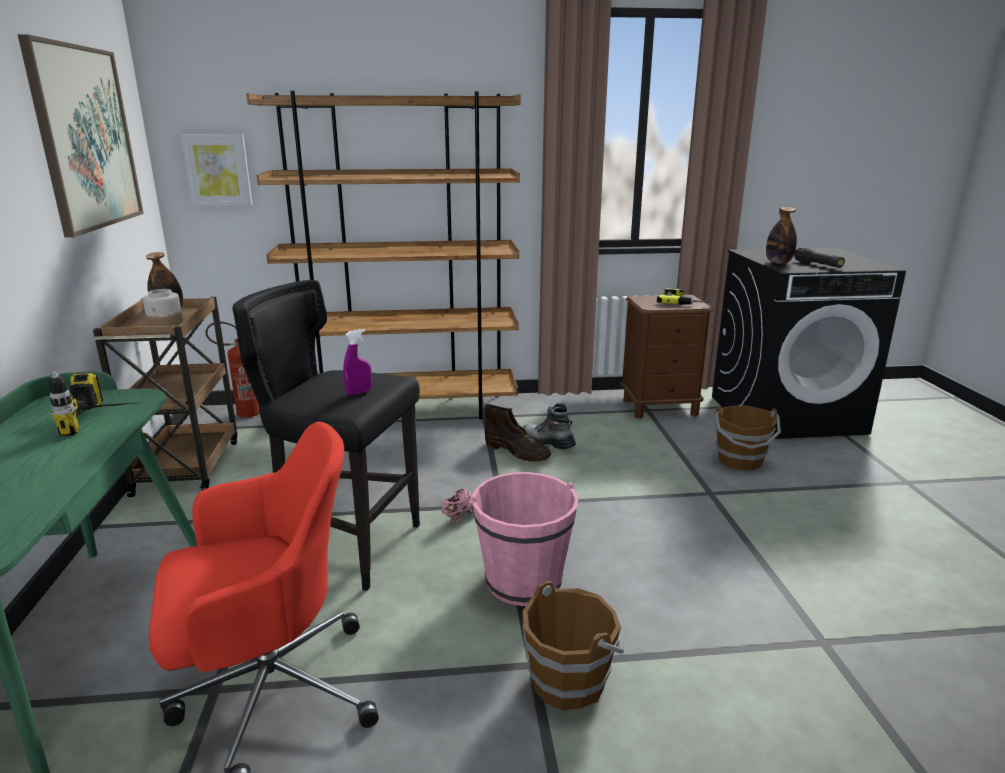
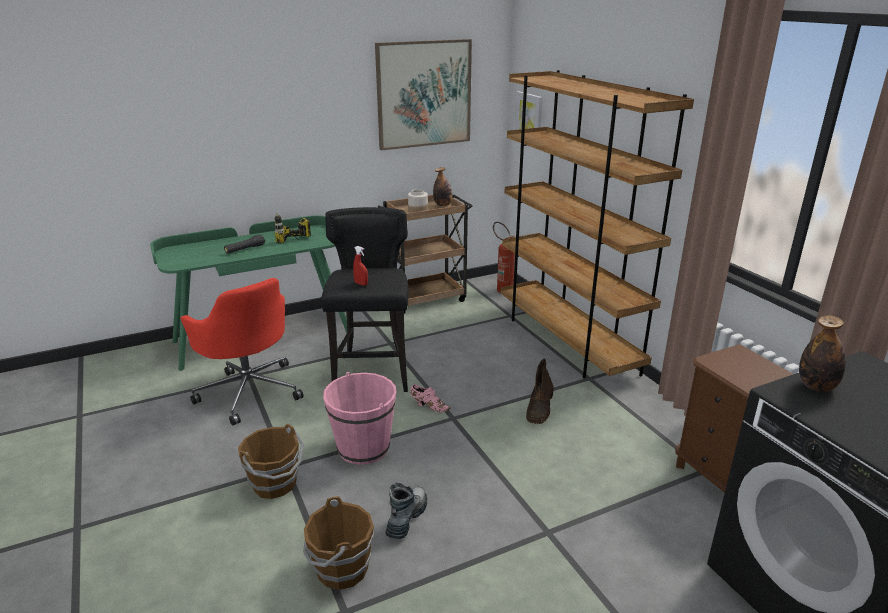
camera: 70 degrees right, 5 degrees up
(359, 392) = (361, 284): purple spray bottle -> red spray bottle
(547, 443) = (569, 420): boot -> boot (406, 518)
(683, 302) = (760, 378): power drill -> none
(740, 460) = (638, 552): brown bucket -> brown bucket (340, 569)
(818, 265) = (847, 417): black flashlight -> black flashlight (245, 249)

